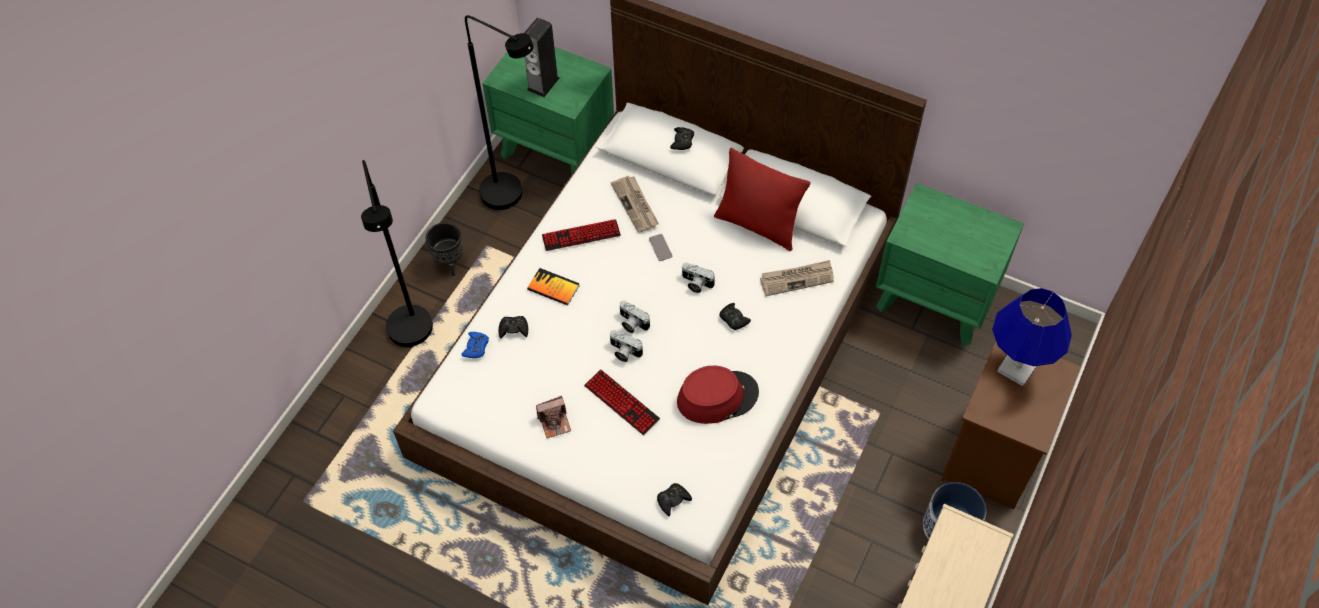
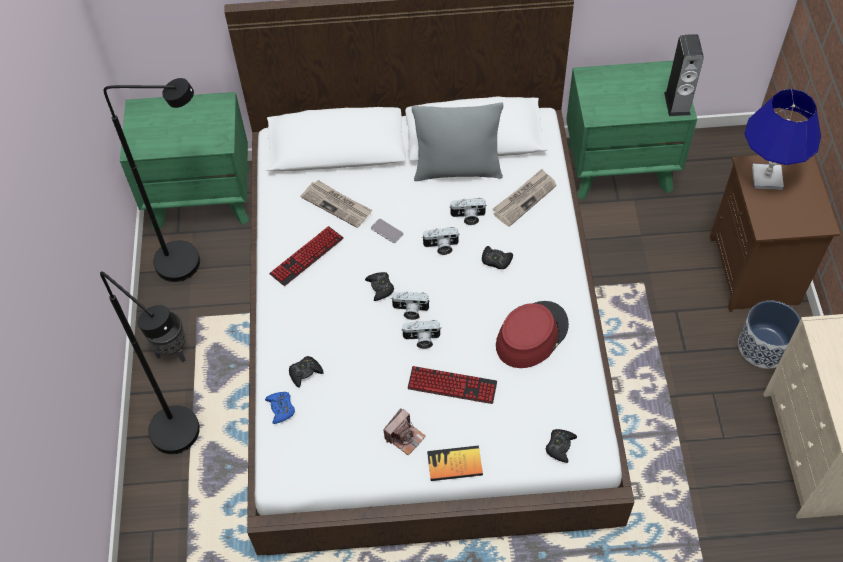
camera: 30 degrees left, 0 degrees up
(543, 84) = (180, 134): speaker -> speaker (677, 103)
(553, 288) = (315, 316): book -> book (454, 464)
(682, 141) = (348, 126): black game controller -> black game controller (380, 287)
(737, 270) = (468, 217): none -> camera
(758, 225) = (457, 170): red pillow -> grey pillow

